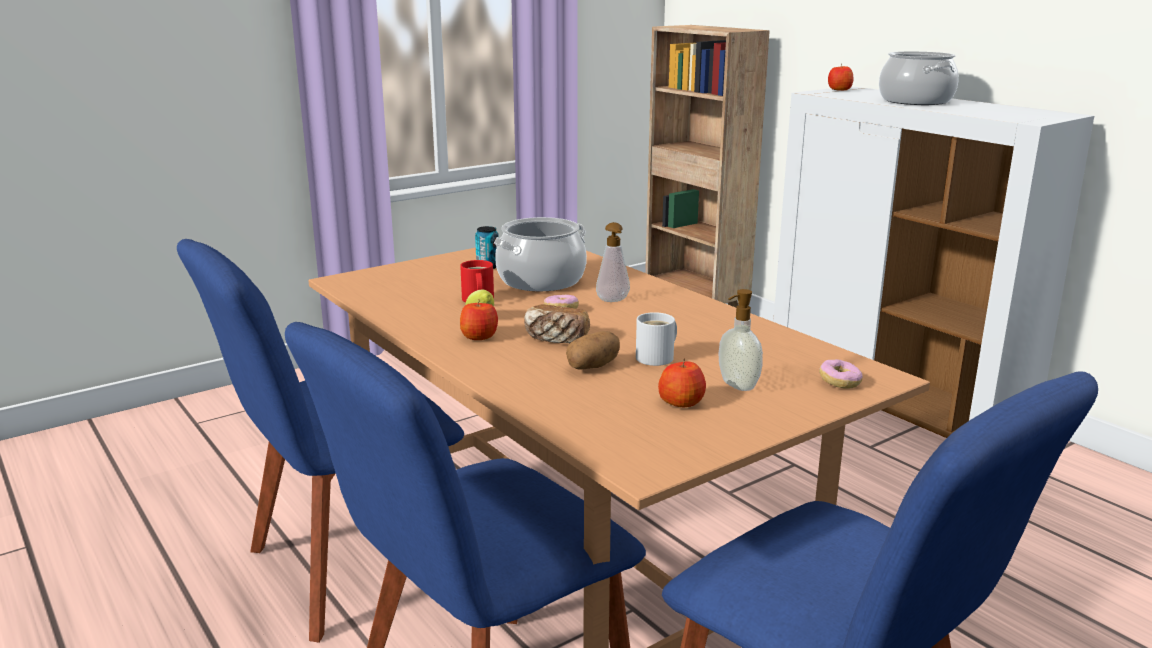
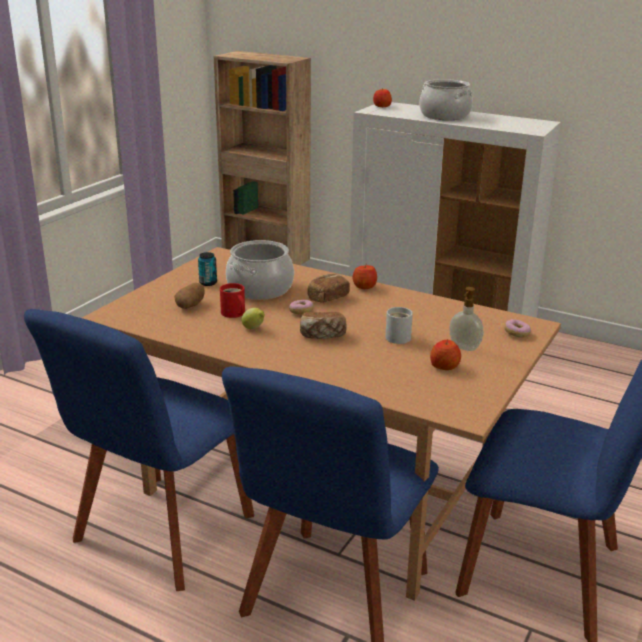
camera: 25 degrees left, 5 degrees up
(479, 337) = (269, 344): apple -> apple (364, 287)
(593, 366) = (367, 352): potato -> potato (191, 305)
(613, 301) = (327, 298): soap dispenser -> bread

